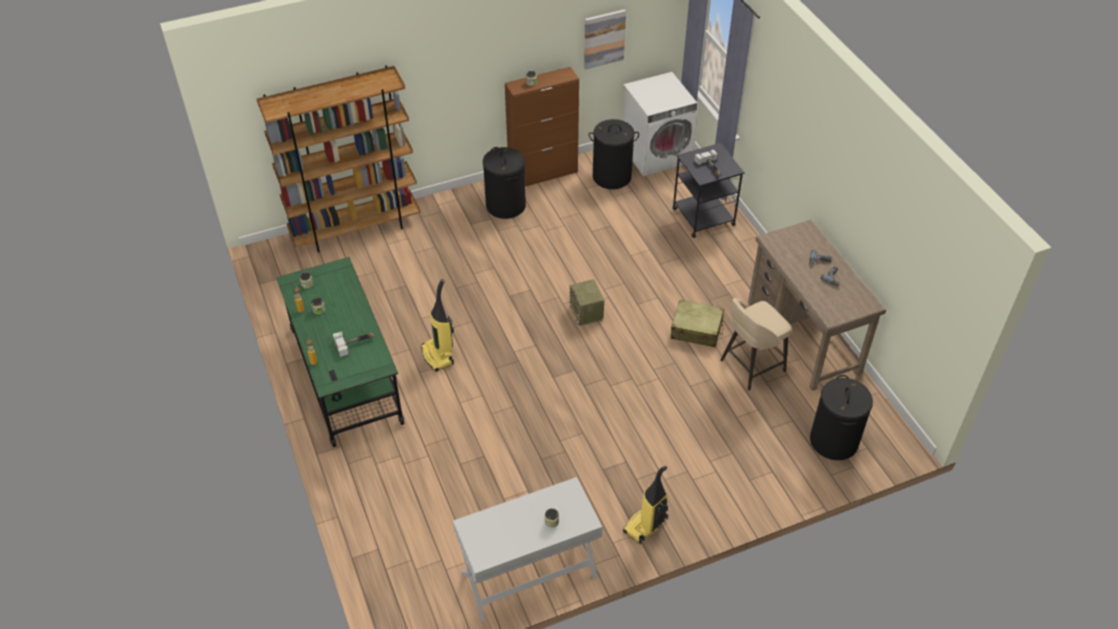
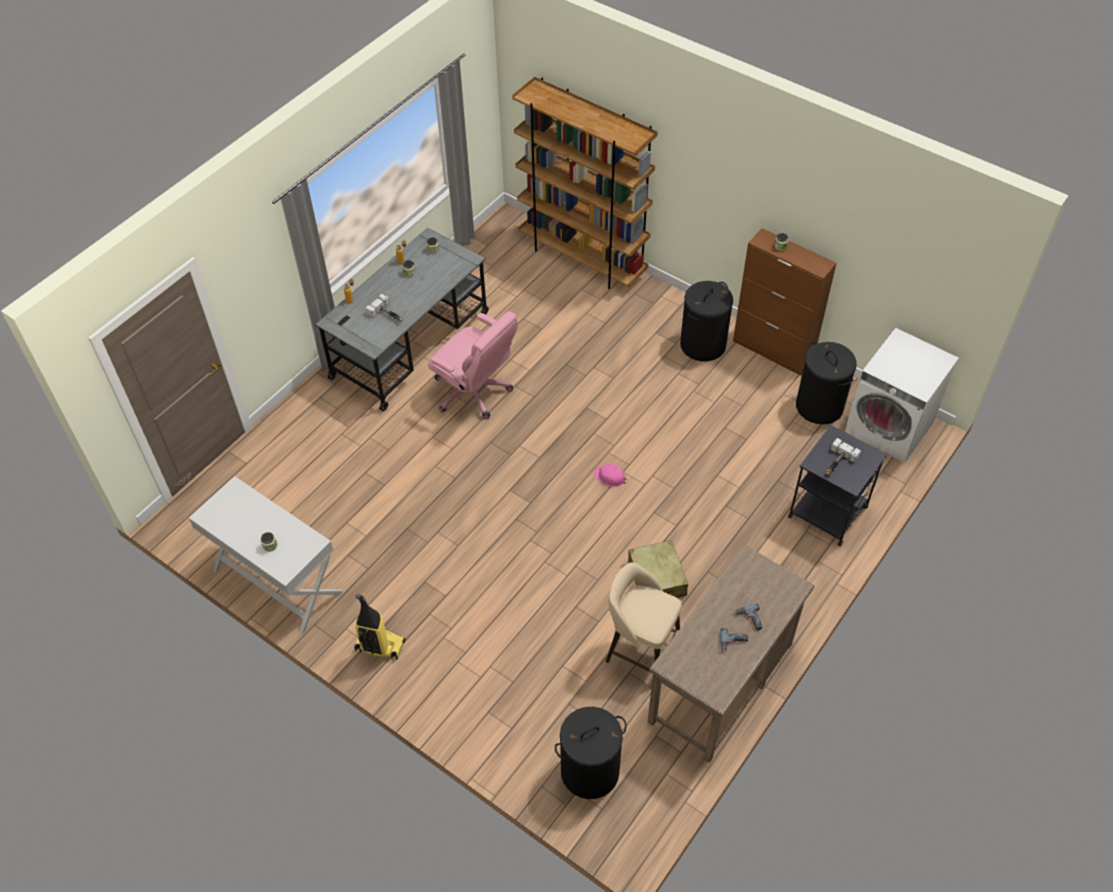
camera: 60 degrees right, 5 degrees up
(345, 375) = (410, 345): green desk -> grey desk
(438, 356) = (475, 394): vacuum cleaner -> pink office chair
(587, 313) = (610, 477): radio -> pink hard hat
(604, 38) = (886, 261): picture -> none

